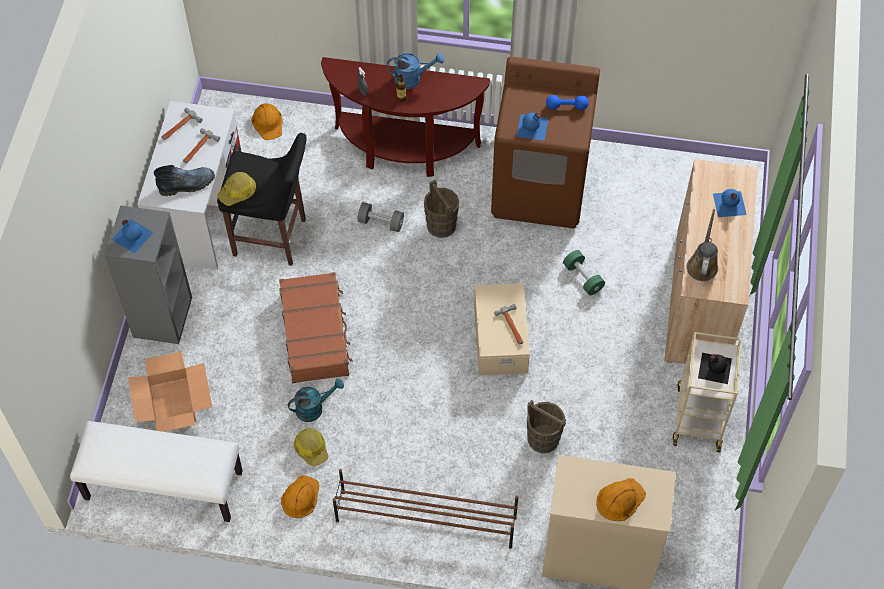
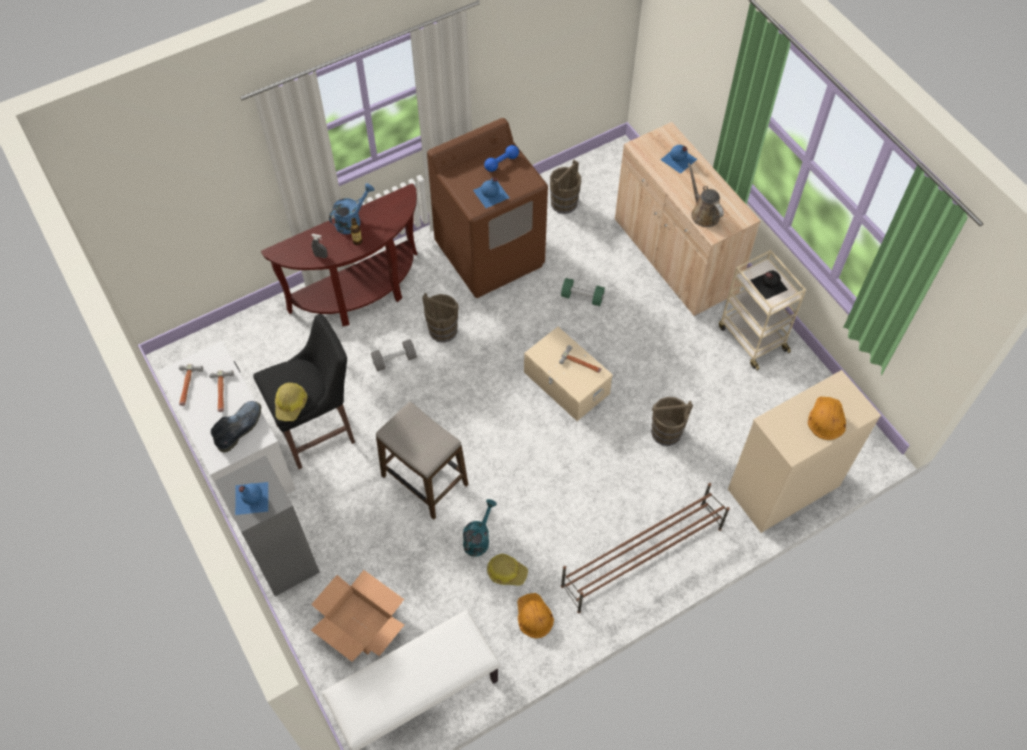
camera: 40 degrees left, 0 degrees up
(268, 123) = (229, 345): orange hard hat -> none
(316, 333) = (424, 481): brown suitcase -> stool
(647, 187) = (564, 203): none -> brown bucket

